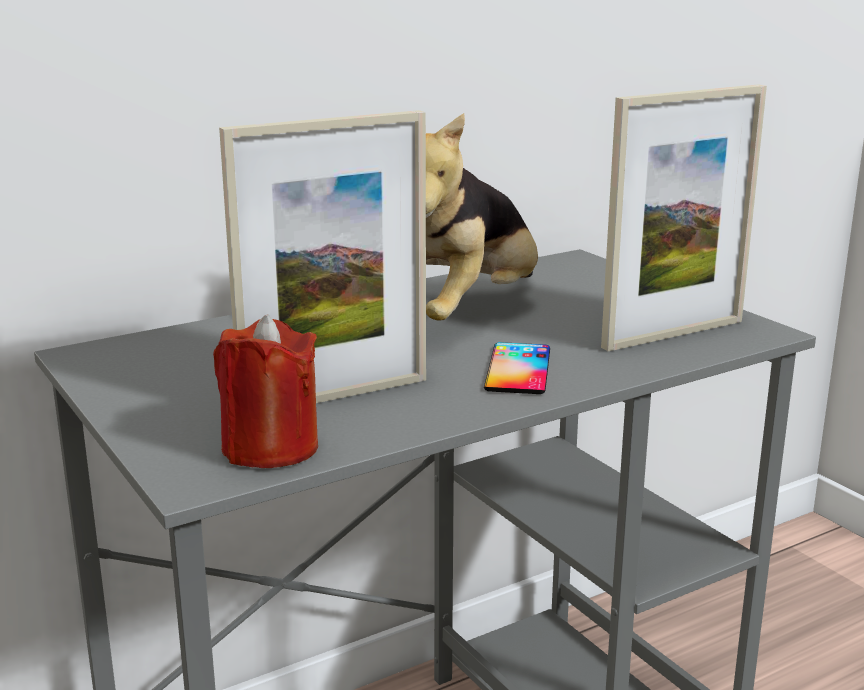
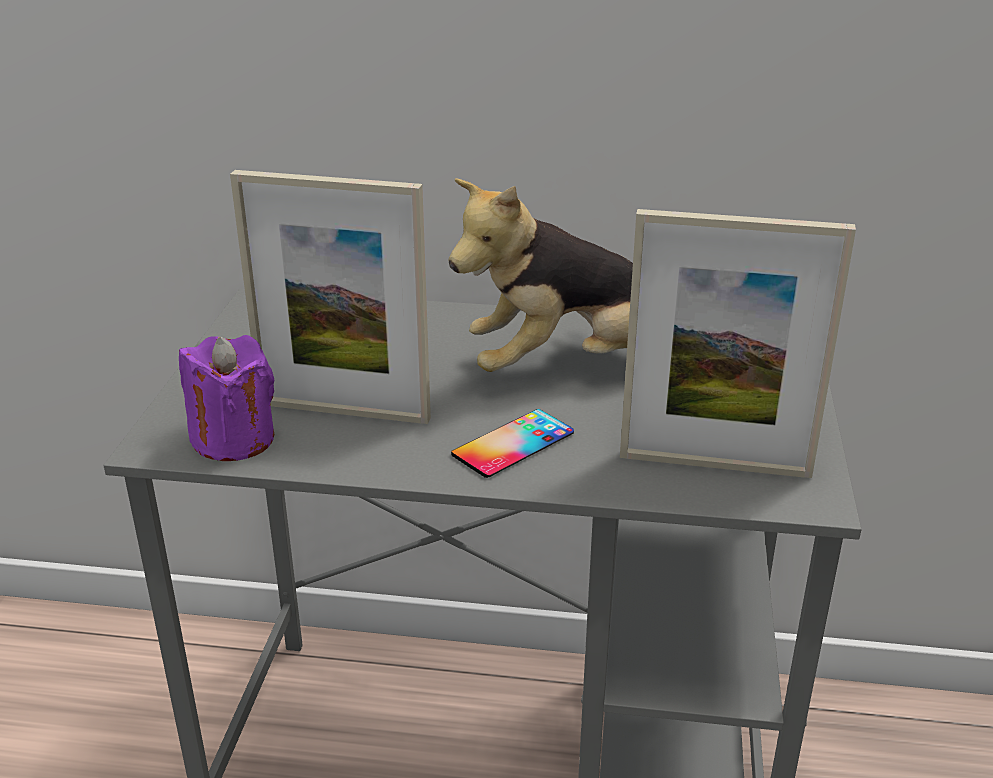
camera: 40 degrees right, 10 degrees up
(270, 448) = (234, 439): red candle -> purple candle

